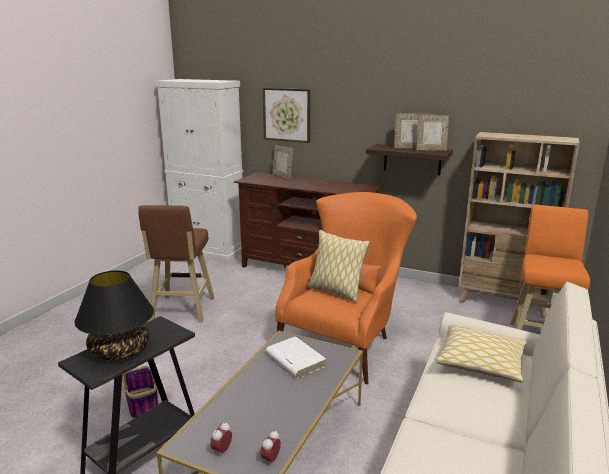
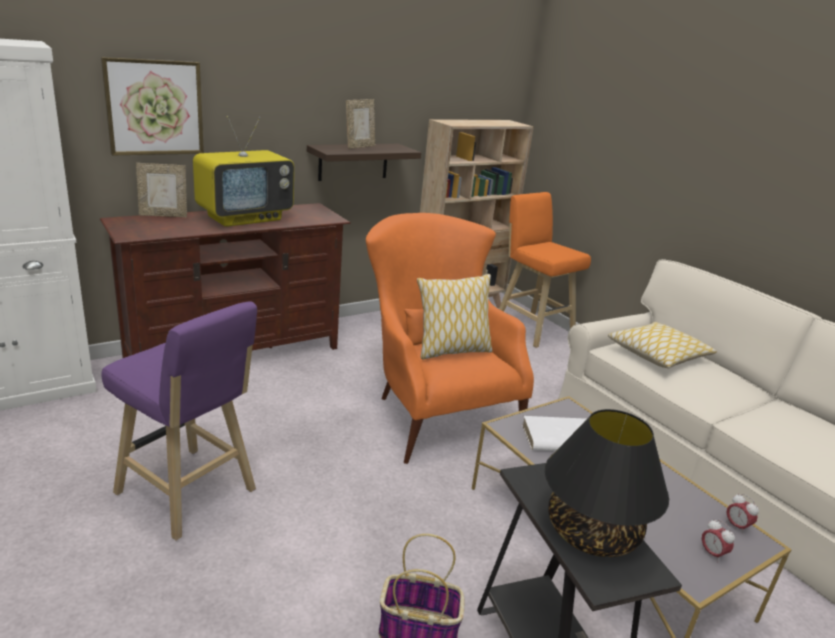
camera: 60 degrees left, 5 degrees up
(182, 310) = (189, 495): brown stool -> purple stool
(315, 184) = (245, 218): none -> television
(431, 150) = (386, 146): picture frame -> none

